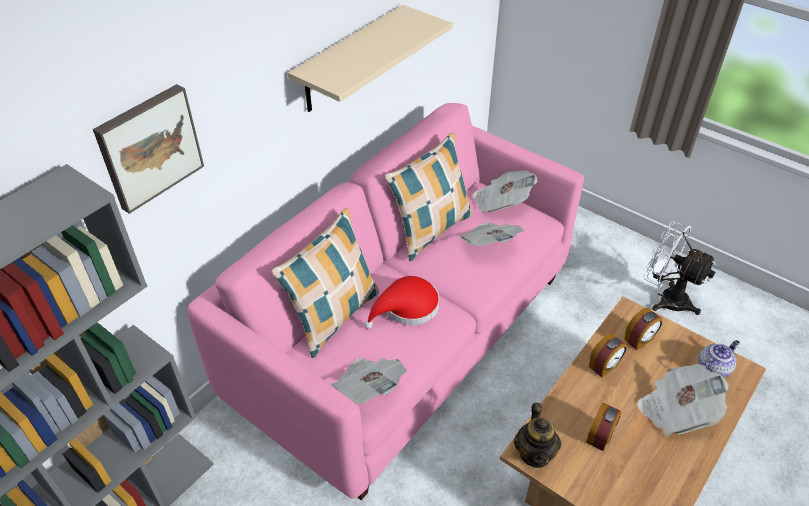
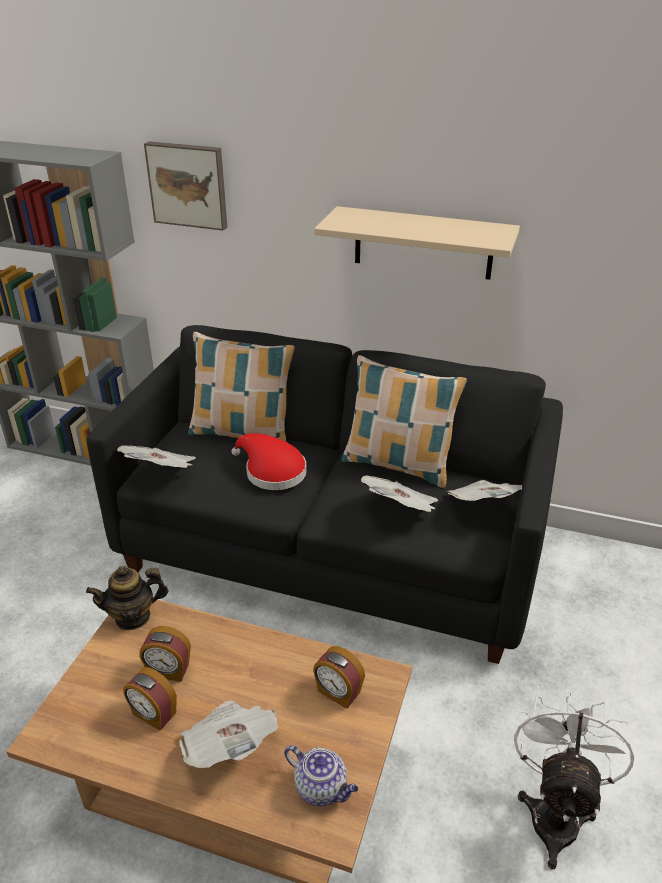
camera: 70 degrees right, 10 degrees down
(404, 335) = (332, 550): pink sofa -> black sofa
(604, 366) = (277, 661): alarm clock -> alarm clock (153, 714)

